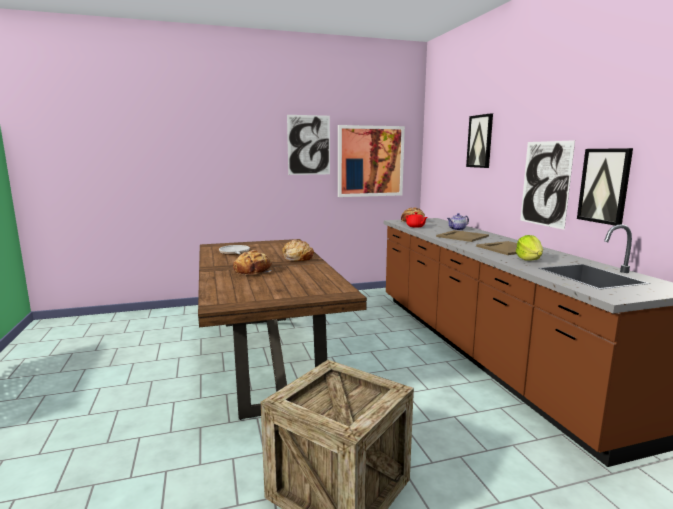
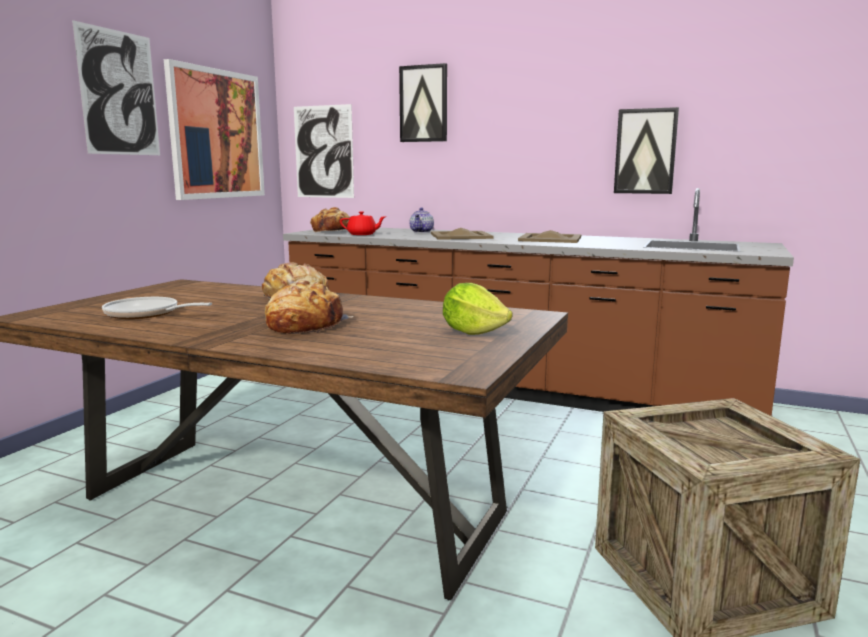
camera: 50 degrees left, 0 degrees up
(529, 259) = (608, 243): lettuce -> lettuce (473, 332)
(545, 183) = (555, 156): picture -> picture (323, 152)

